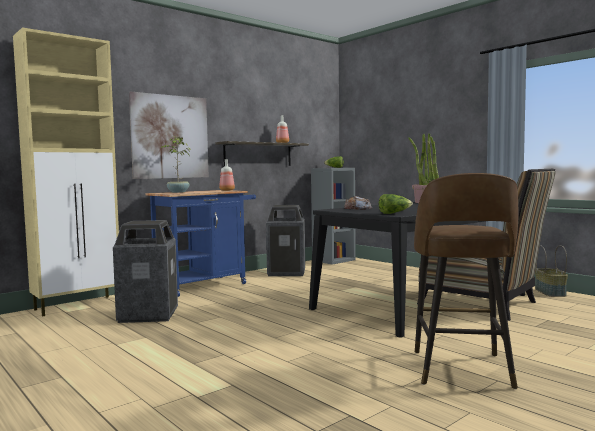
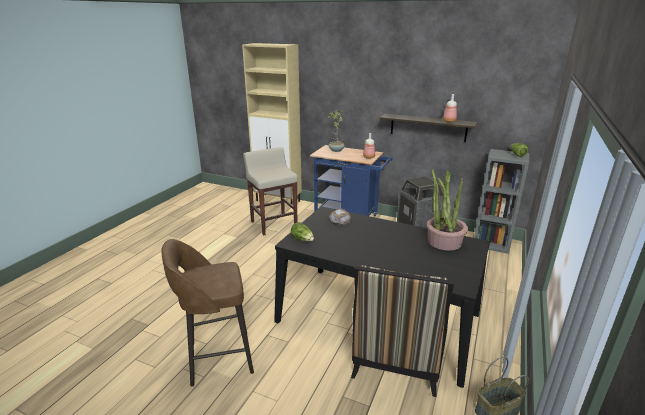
camera: 65 degrees right, 20 degrees up
(148, 315) = (273, 224): trash can -> beige stool
(170, 137) = (347, 107): picture -> none

